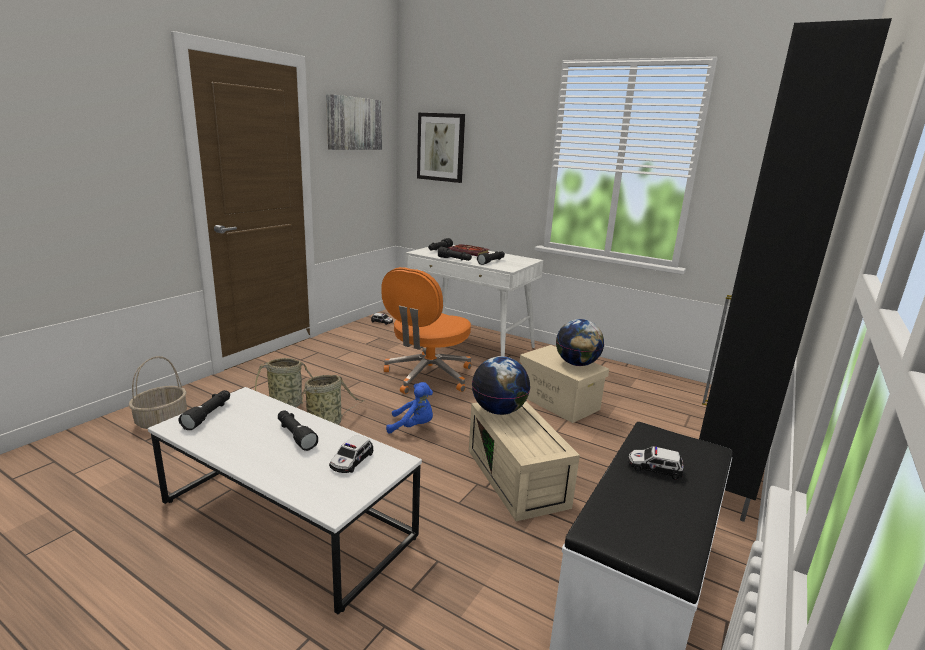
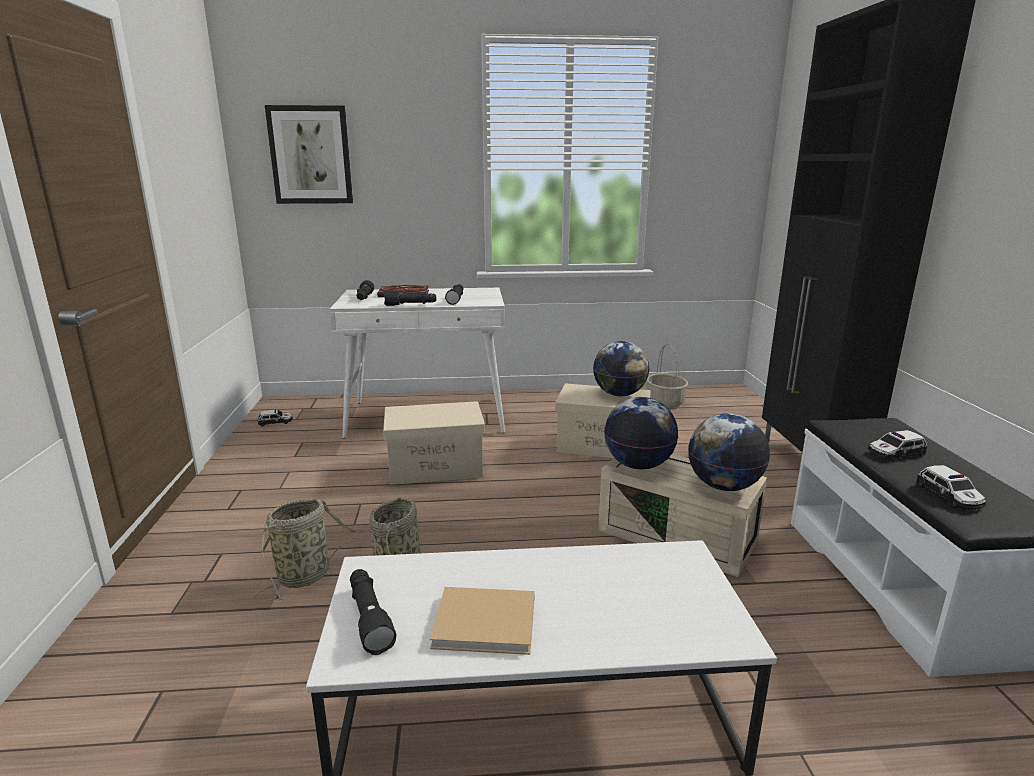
camera: 35 degrees left, 0 degrees up
(161, 420) = (115, 695): basket -> basket (665, 402)
(244, 441) = (488, 623): none -> beige book
(295, 435) = (535, 583): black flashlight -> none
(351, 461) = (649, 578): toy car -> toy car (949, 496)
(354, 123) = (185, 122): picture -> none
(413, 426) = (505, 530): blue plush toy -> none
(427, 376) = (434, 468): orange office chair -> beige storage box
(533, 446) = (723, 486): none -> globe

